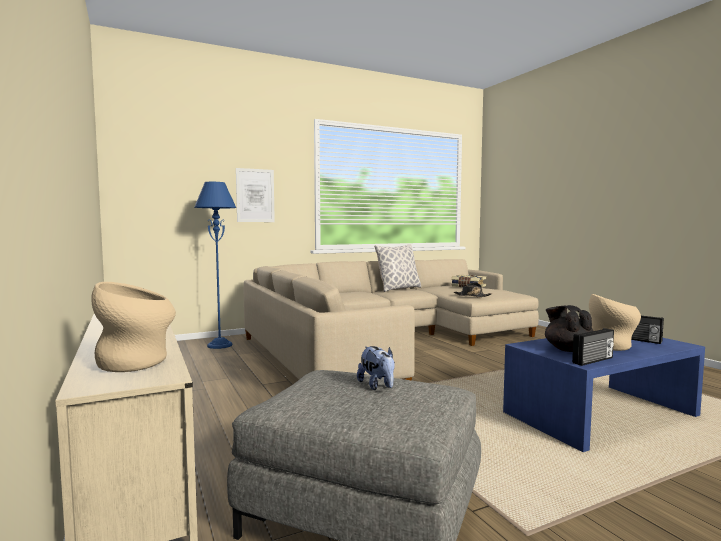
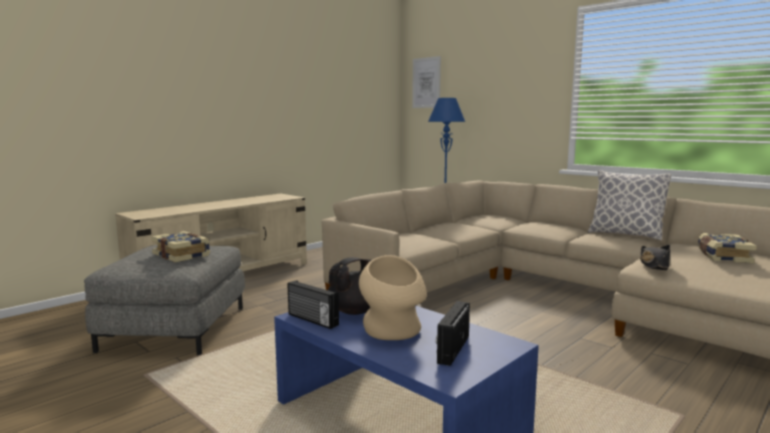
camera: 70 degrees right, 5 degrees up
(138, 363) = (165, 211): beige vase -> none
(255, 195) = (507, 106): picture -> picture (426, 82)
(377, 386) = (182, 255): plush toy -> book

